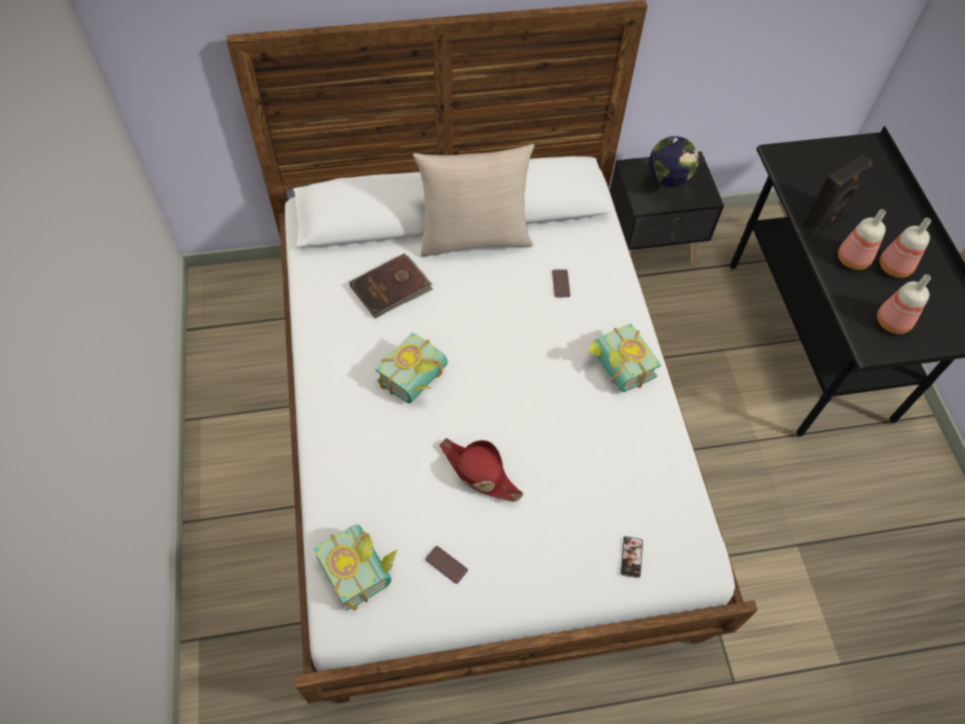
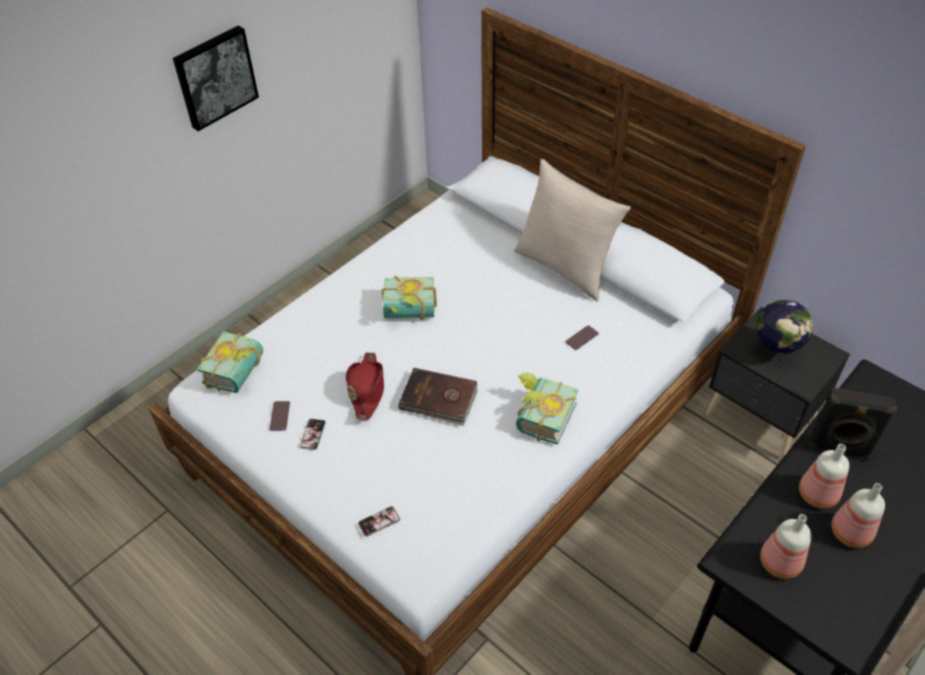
camera: 55 degrees right, 10 degrees down
(59, 306) = (214, 77): none -> picture
(391, 288) = (471, 254): brown book -> brown book (438, 399)
(492, 550) = (313, 434): none -> phone

